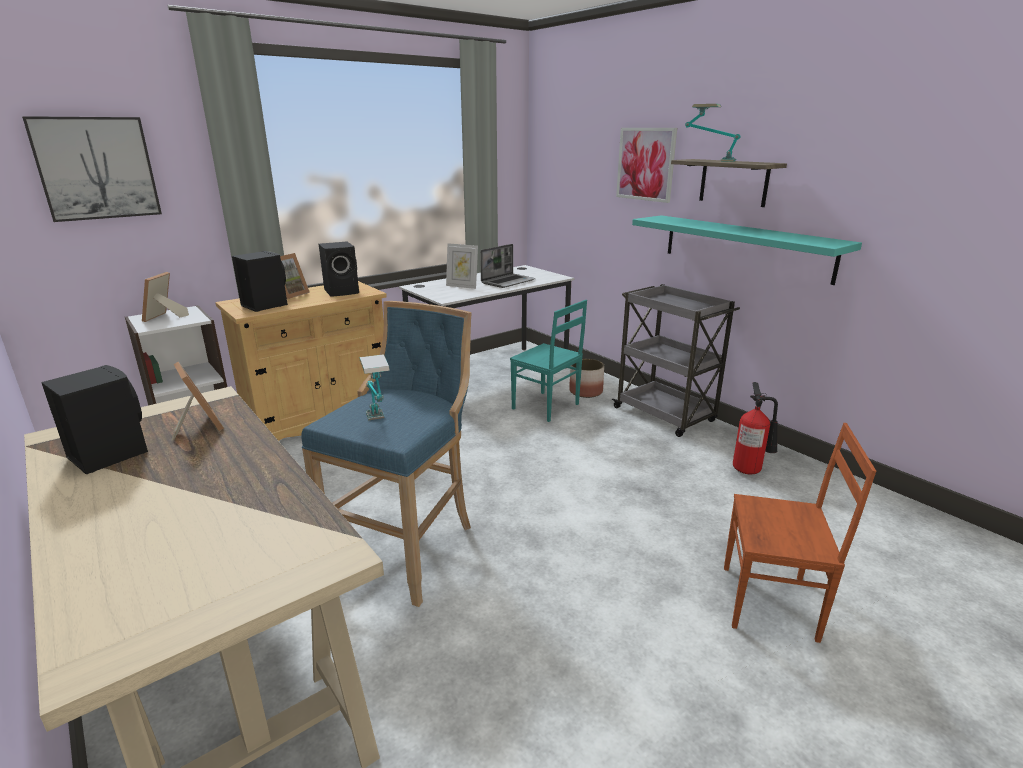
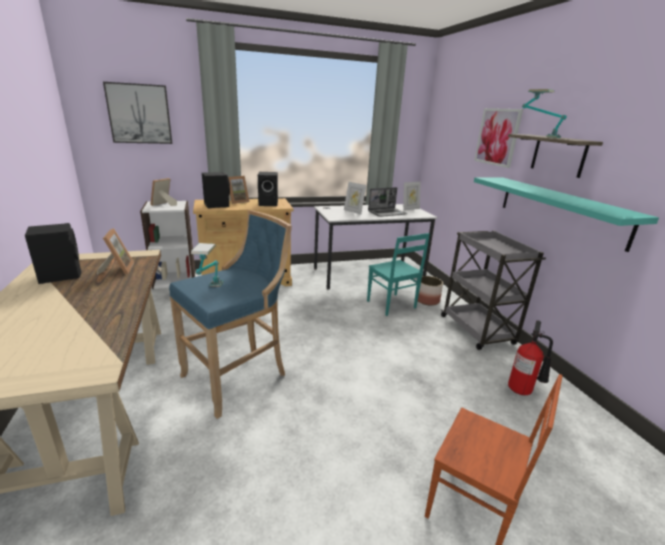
camera: 20 degrees right, 0 degrees up
(531, 272) = (410, 209): none -> picture frame

